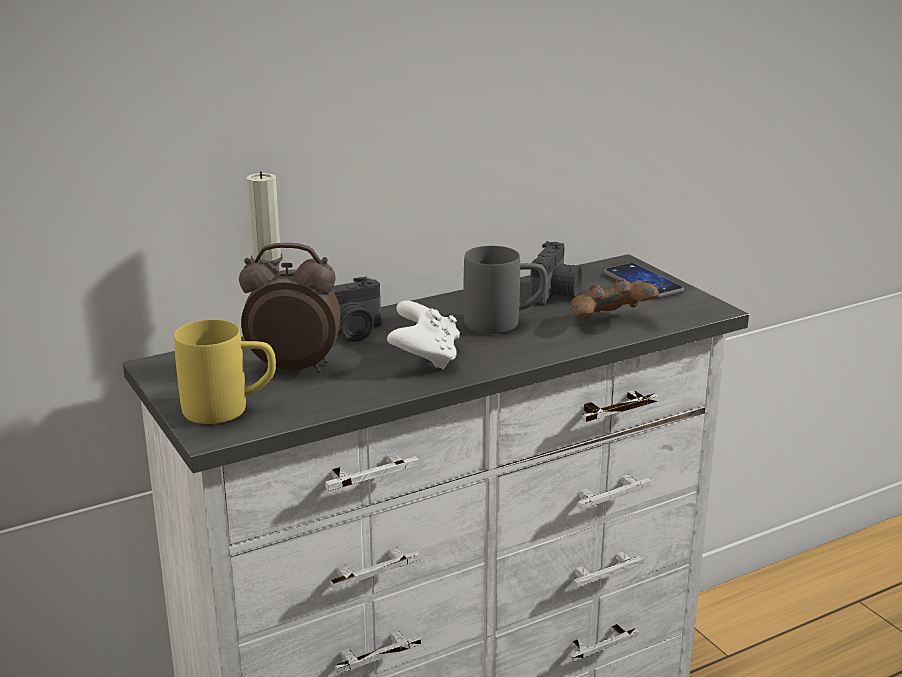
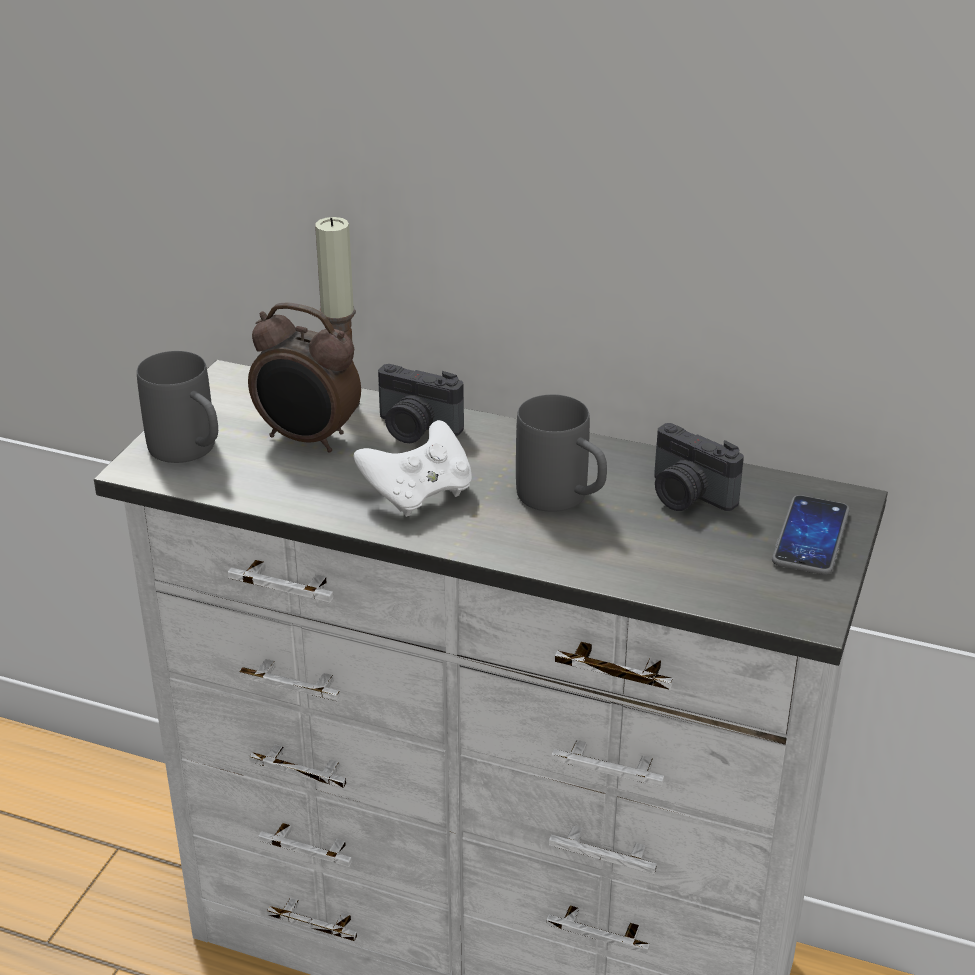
camera: 50 degrees right, 10 degrees up
(230, 409) = (191, 452): yellow mug -> grey mug
(294, 367) = (307, 439): alarm clock -> alarm clock turned 150 degrees clockwise
(556, 294) = (687, 496): camera -> camera turned 60 degrees clockwise
(610, 323) = (662, 563): brown game controller -> none

